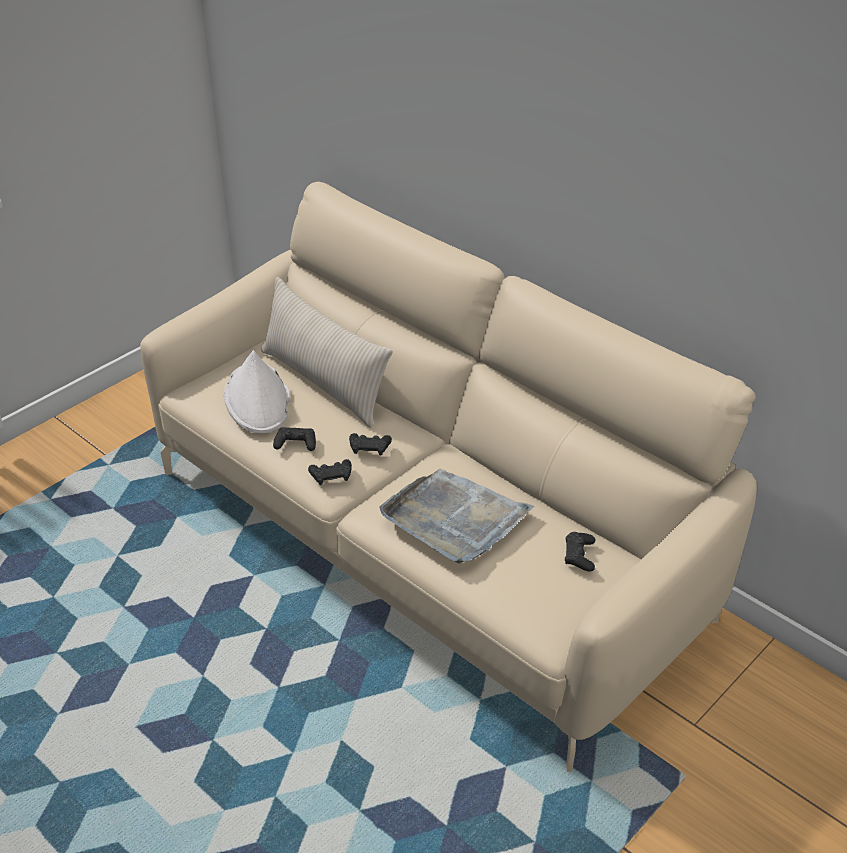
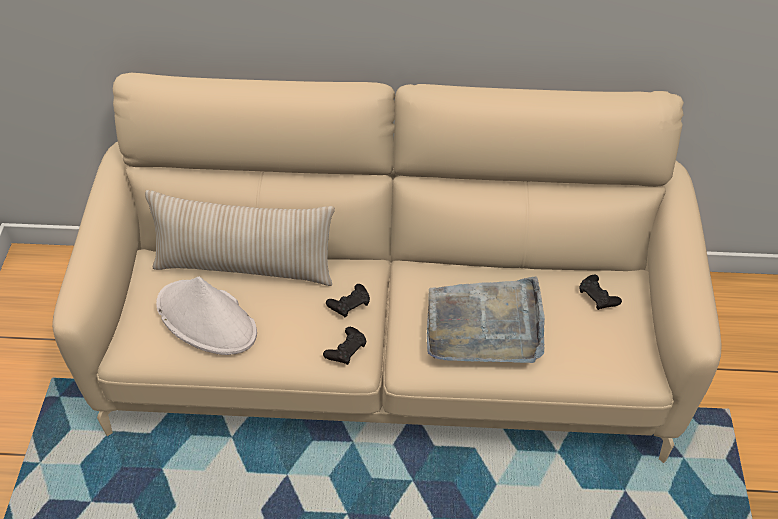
camera: 40 degrees left, 10 degrees up
(295, 443) = (287, 339): black game controller -> none

